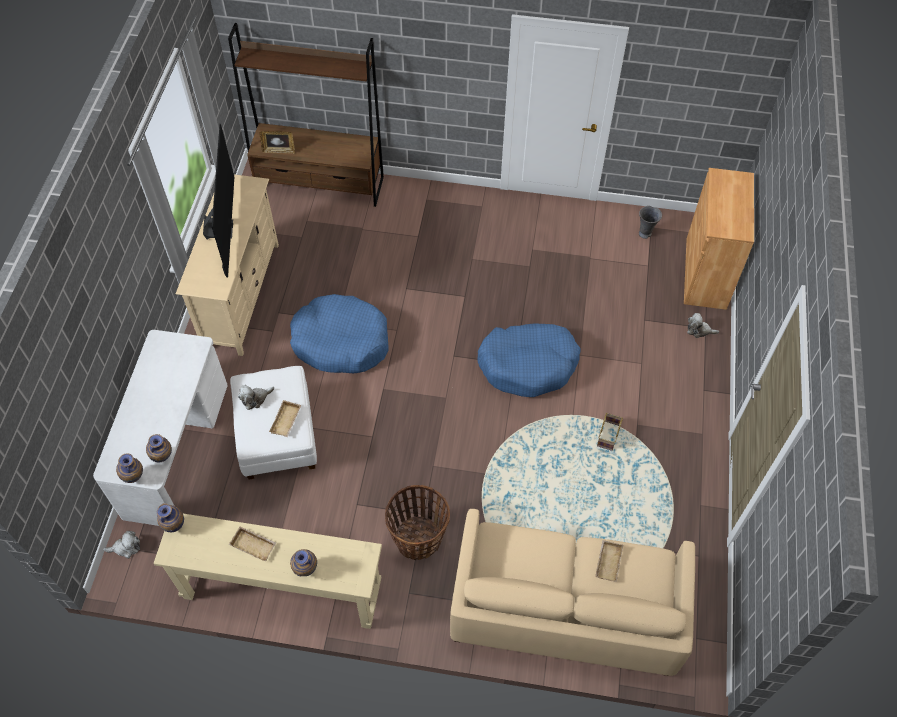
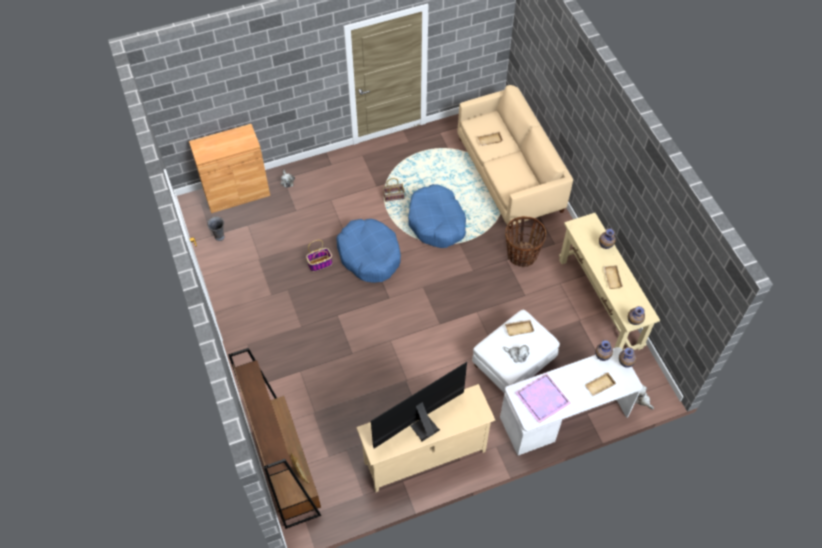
camera: 120 degrees left, 0 degrees up
(133, 432) = (600, 386): none -> beige tray
(168, 365) = (542, 399): none -> purple tray
(341, 342) = (421, 368): blue dog bed -> blue dog bed (437, 222)
(547, 311) = (320, 263): none -> basket

